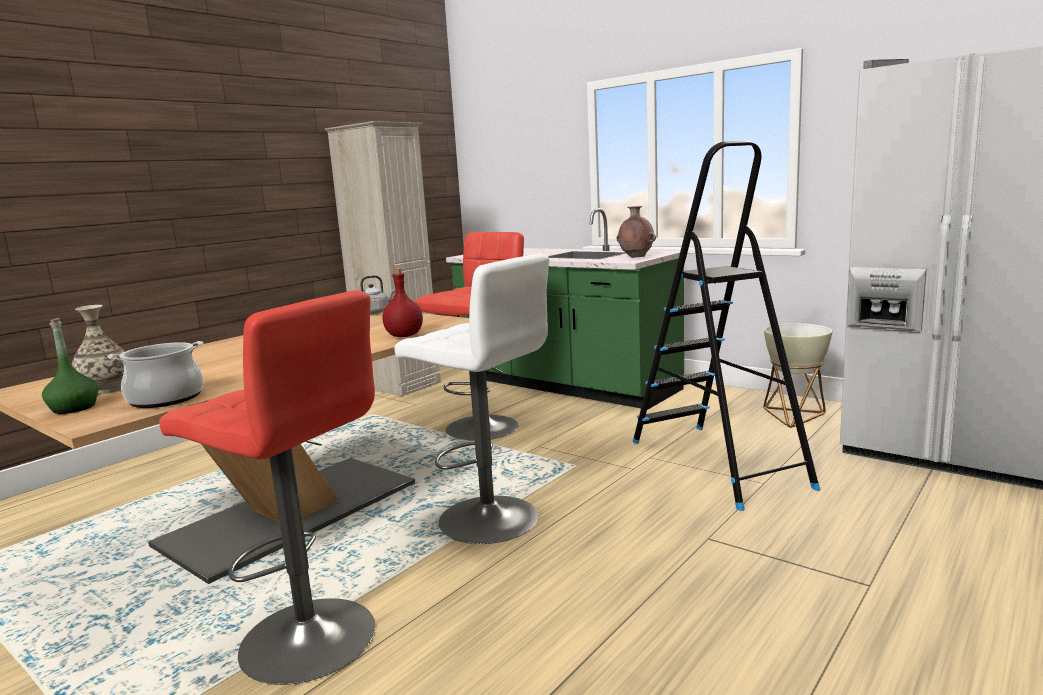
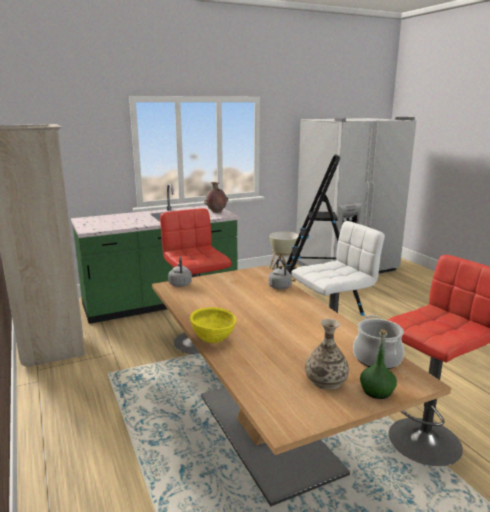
camera: 65 degrees left, 5 degrees up
(213, 345) = (213, 341): none -> yellow bowl
(404, 336) = (279, 286): red bottle -> grey kettle

